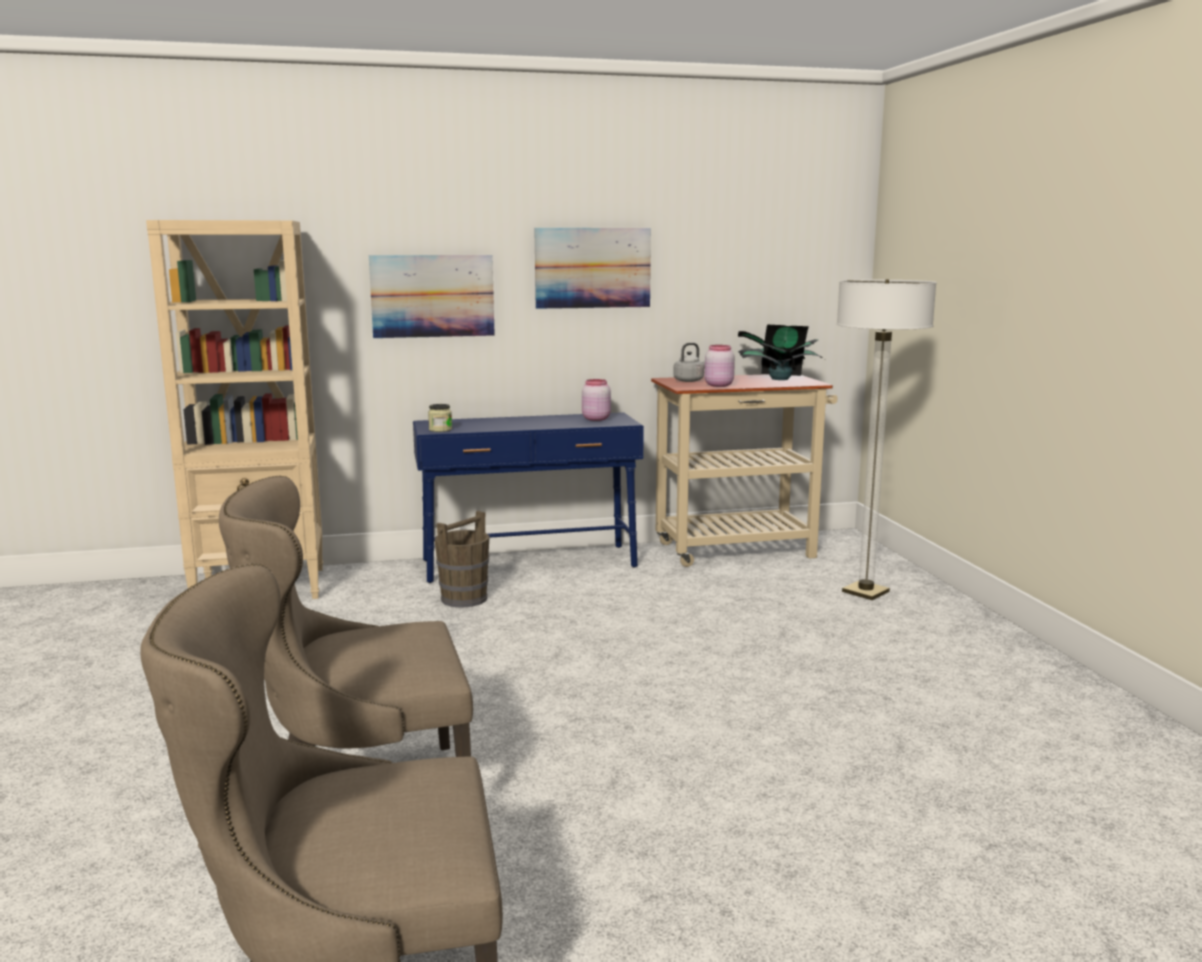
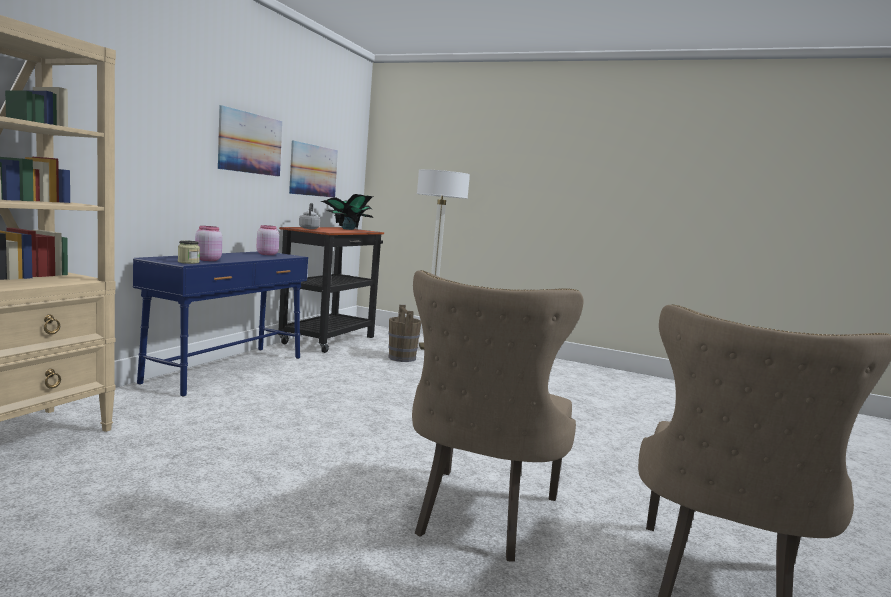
camera: 55 degrees left, 5 degrees down
(432, 296) = (149, 147): picture -> picture (313, 170)
(464, 599) = (238, 399): brown bucket -> brown bucket (402, 358)
(718, 385) = (336, 231): pink jar -> pink jar (207, 260)
(737, 550) = (329, 340): beige cart -> black cart

